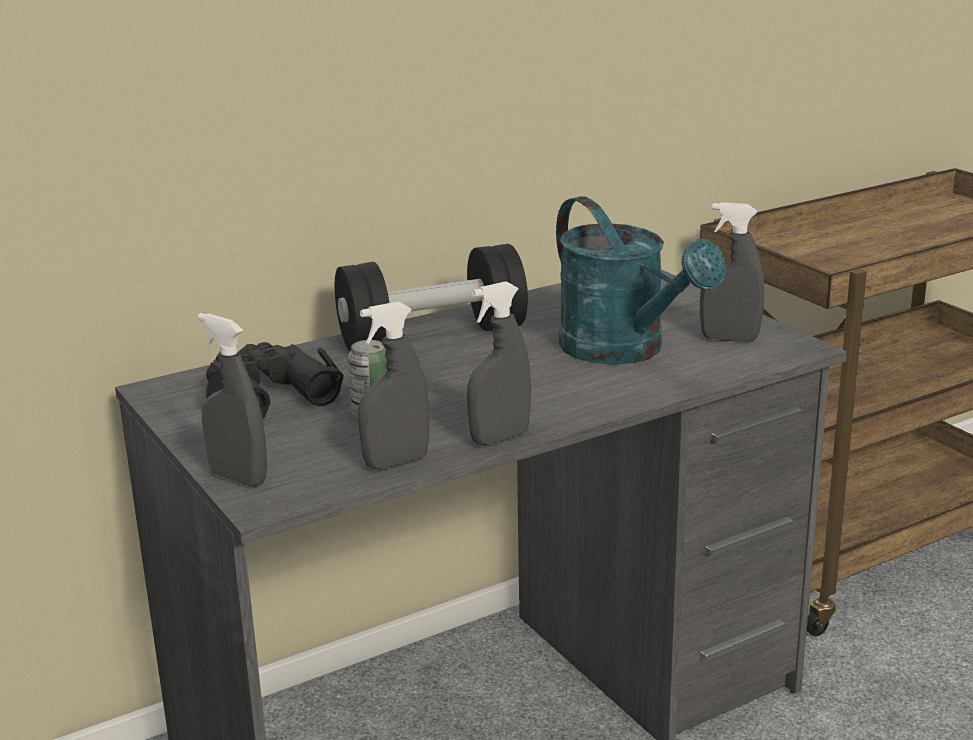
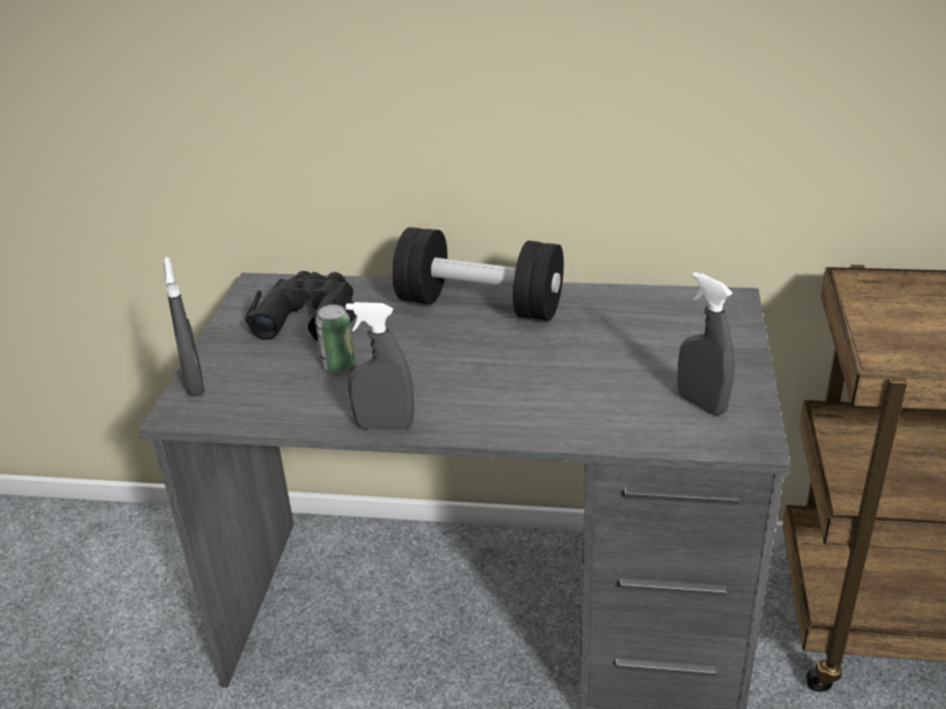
camera: 40 degrees right, 10 degrees up
(396, 462) = (294, 416): grey spray bottle -> none
(625, 351) = (596, 380): turquoise watering can -> none

